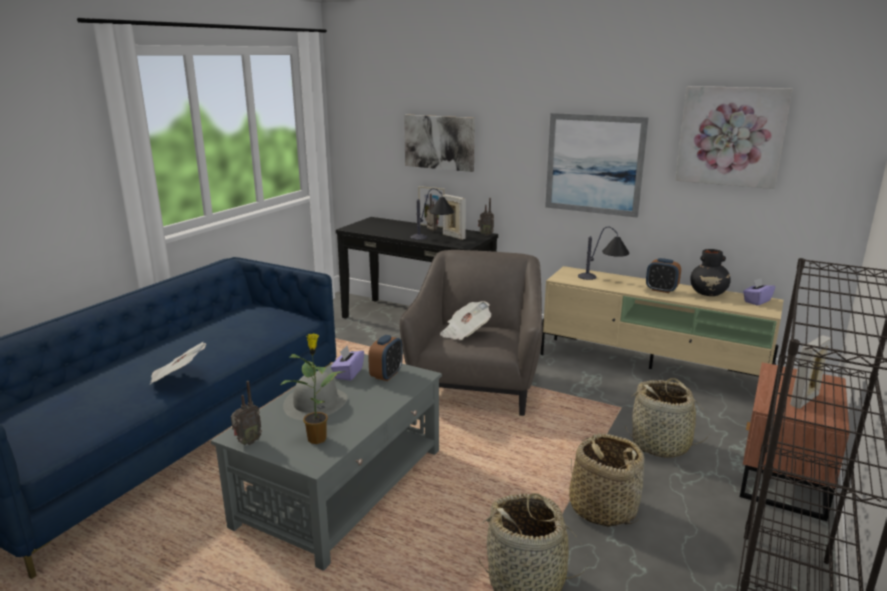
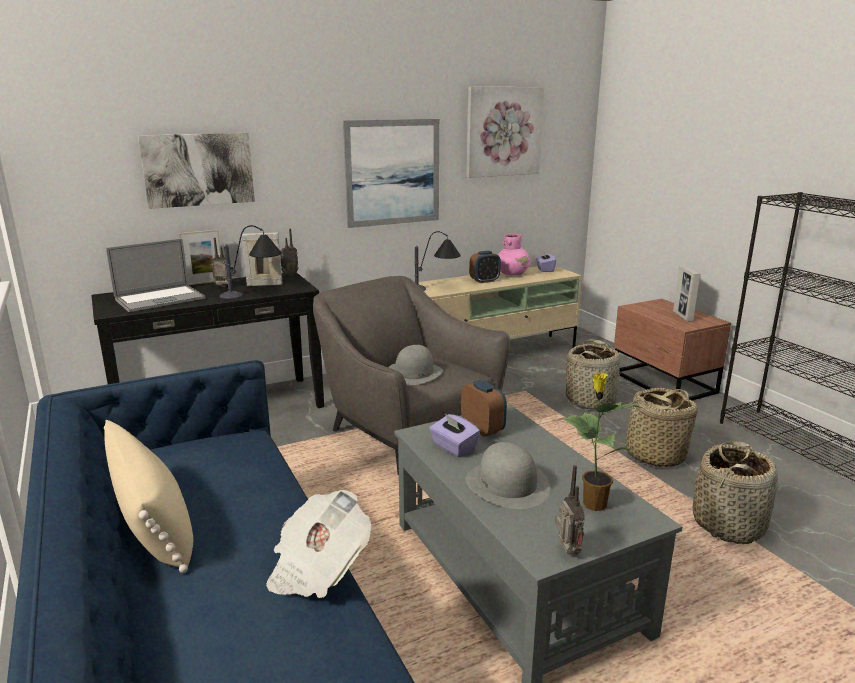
camera: 55 degrees left, 0 degrees up
(190, 330) = (153, 523): none -> beige pillow
(385, 228) = (160, 299): none -> laptop
(465, 333) = (414, 373): newspaper -> grey hat
(708, 294) = (513, 274): black vase -> pink vase

